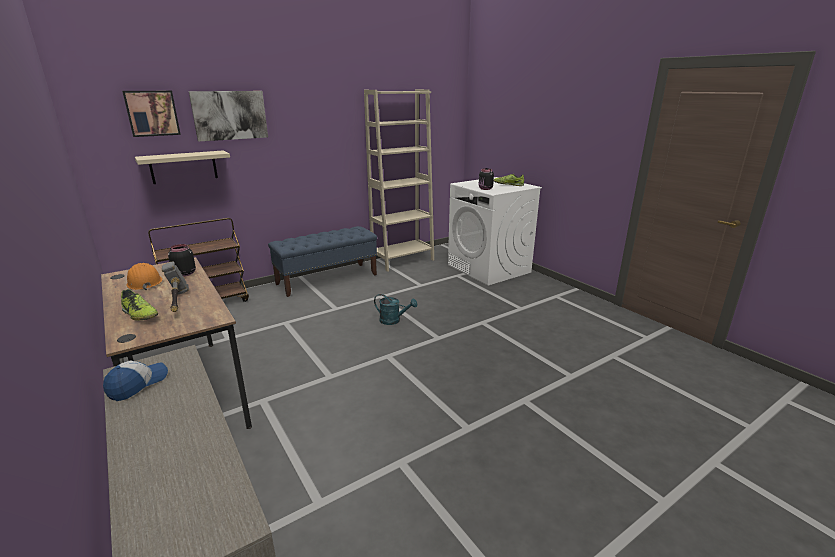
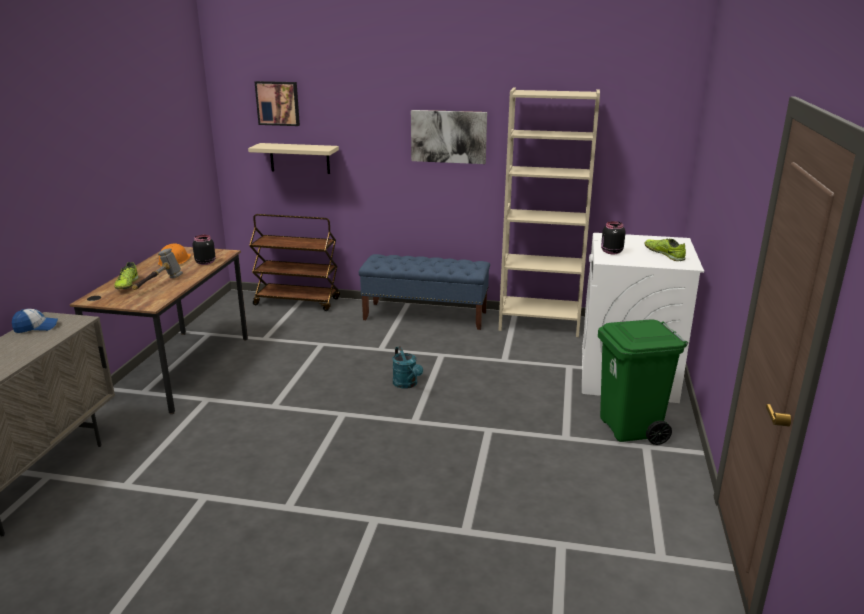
camera: 45 degrees right, 0 degrees up
(230, 115) = (349, 109): picture -> picture (448, 136)
(536, 292) = (630, 429): none -> green trash can

